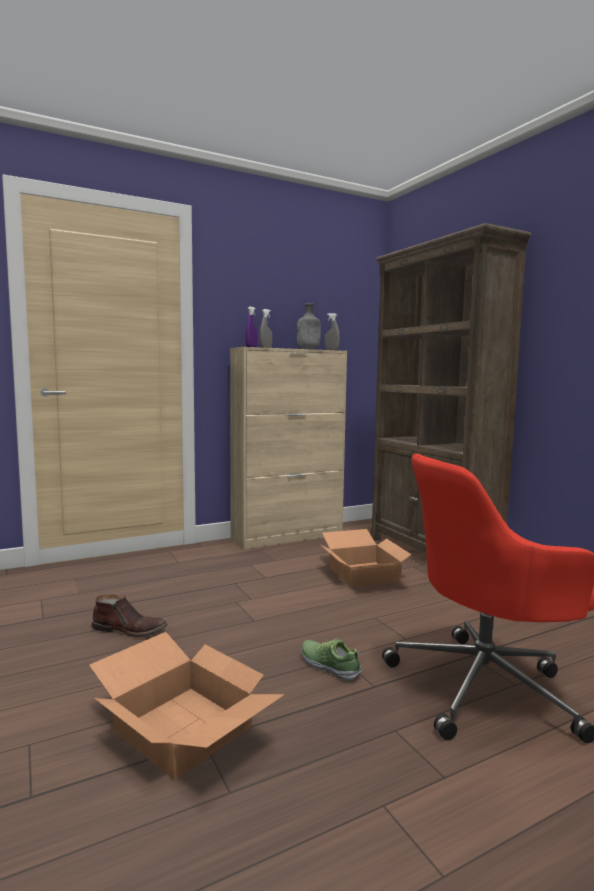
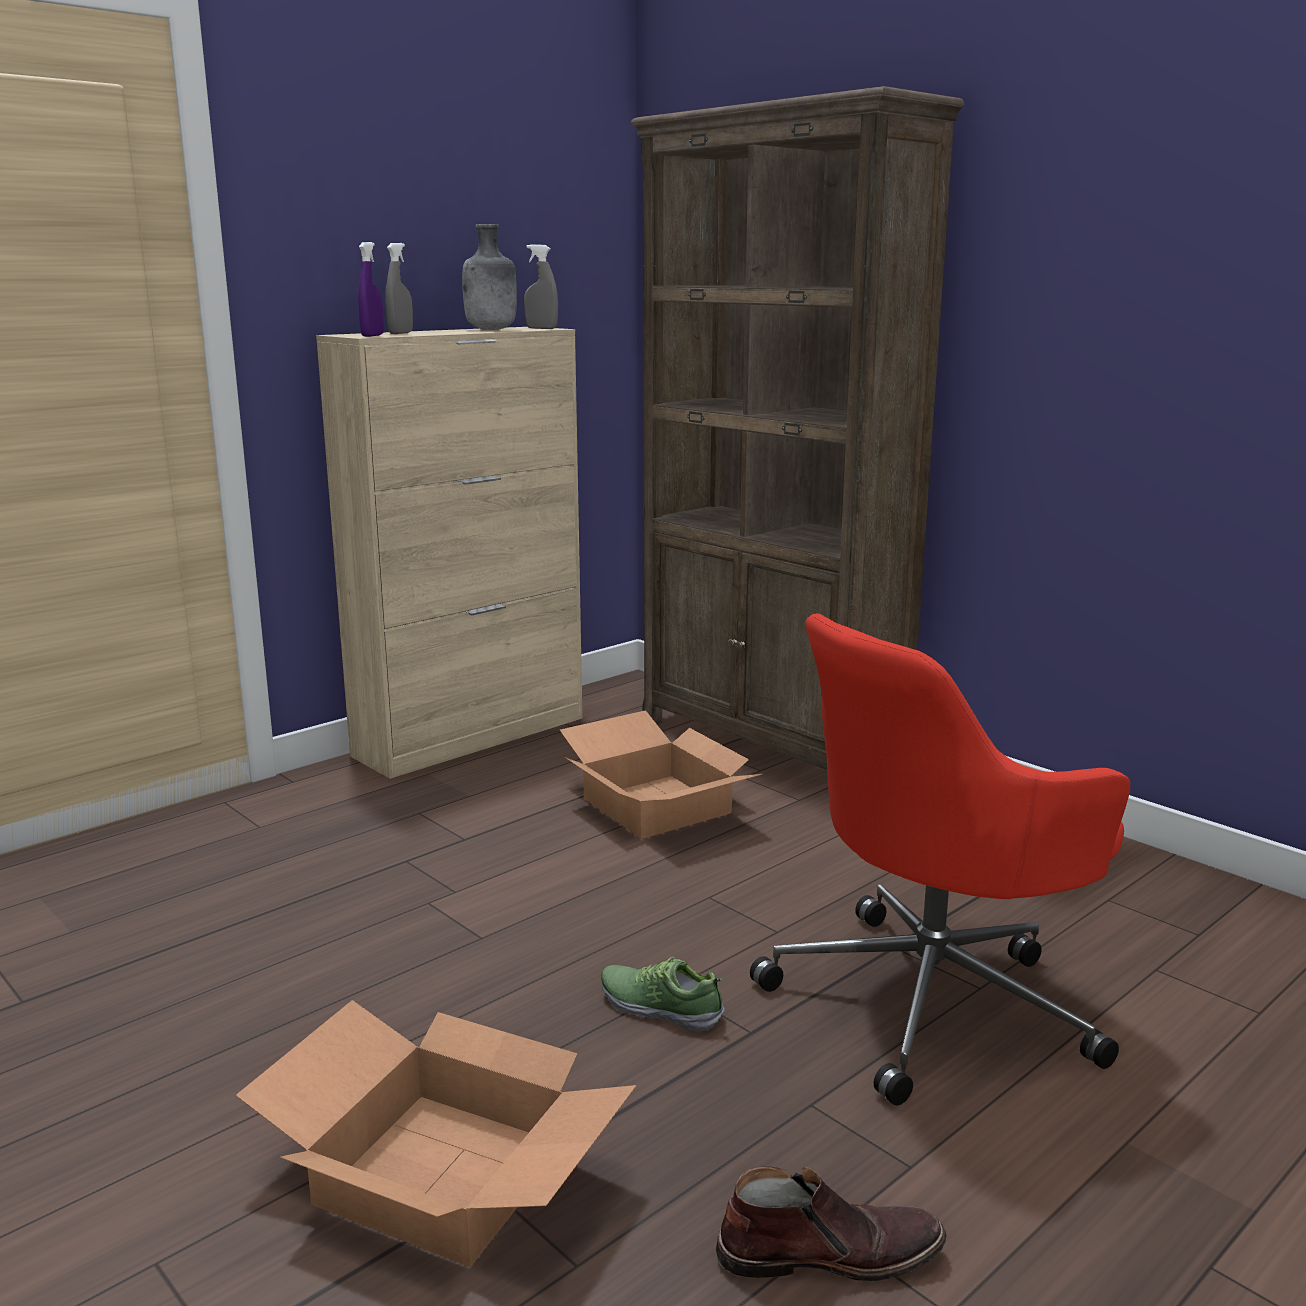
camera: 15 degrees left, 10 degrees up
(130, 629) = (234, 997): brown boot -> brown boot (829, 1253)

